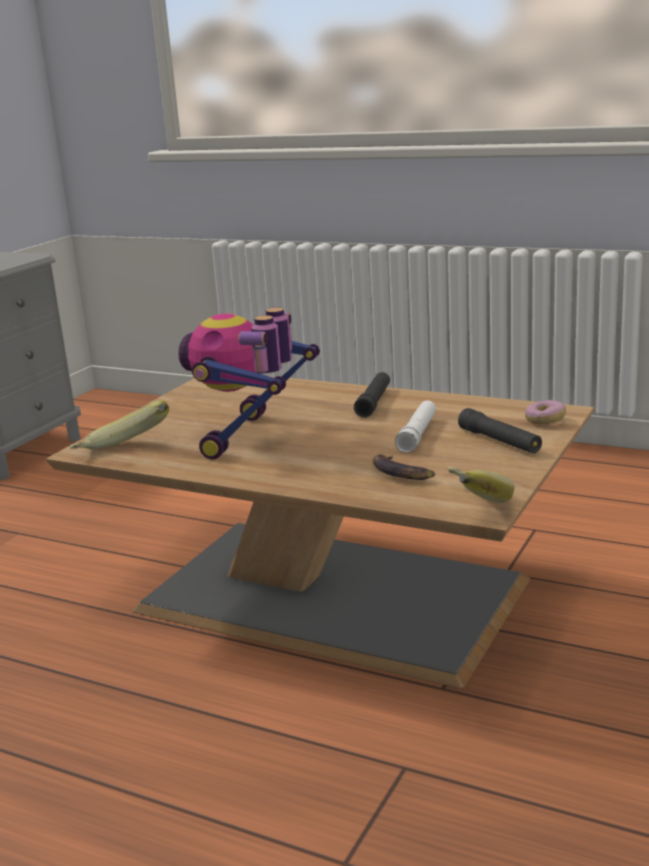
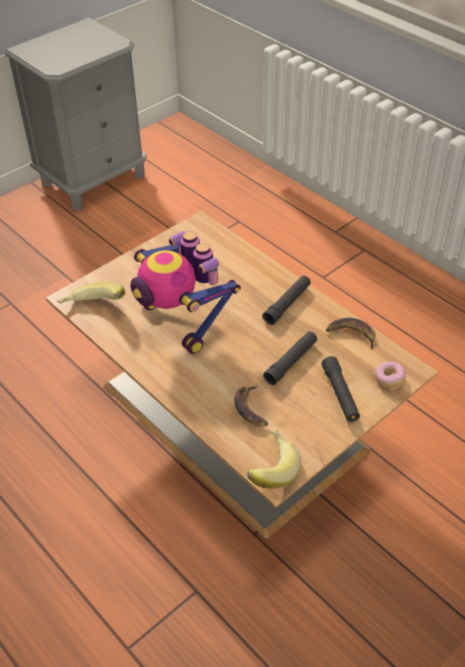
camera: 20 degrees right, 25 degrees up
(251, 437) = (181, 322): toy robot -> toy robot turned 75 degrees counterclockwise
(417, 434) = (291, 362): white flashlight -> black flashlight
(470, 404) = (351, 334): none -> banana

